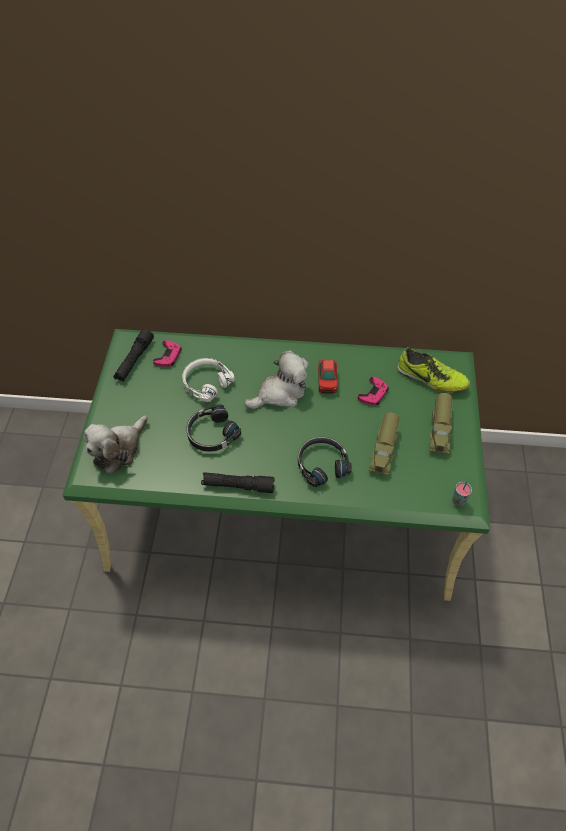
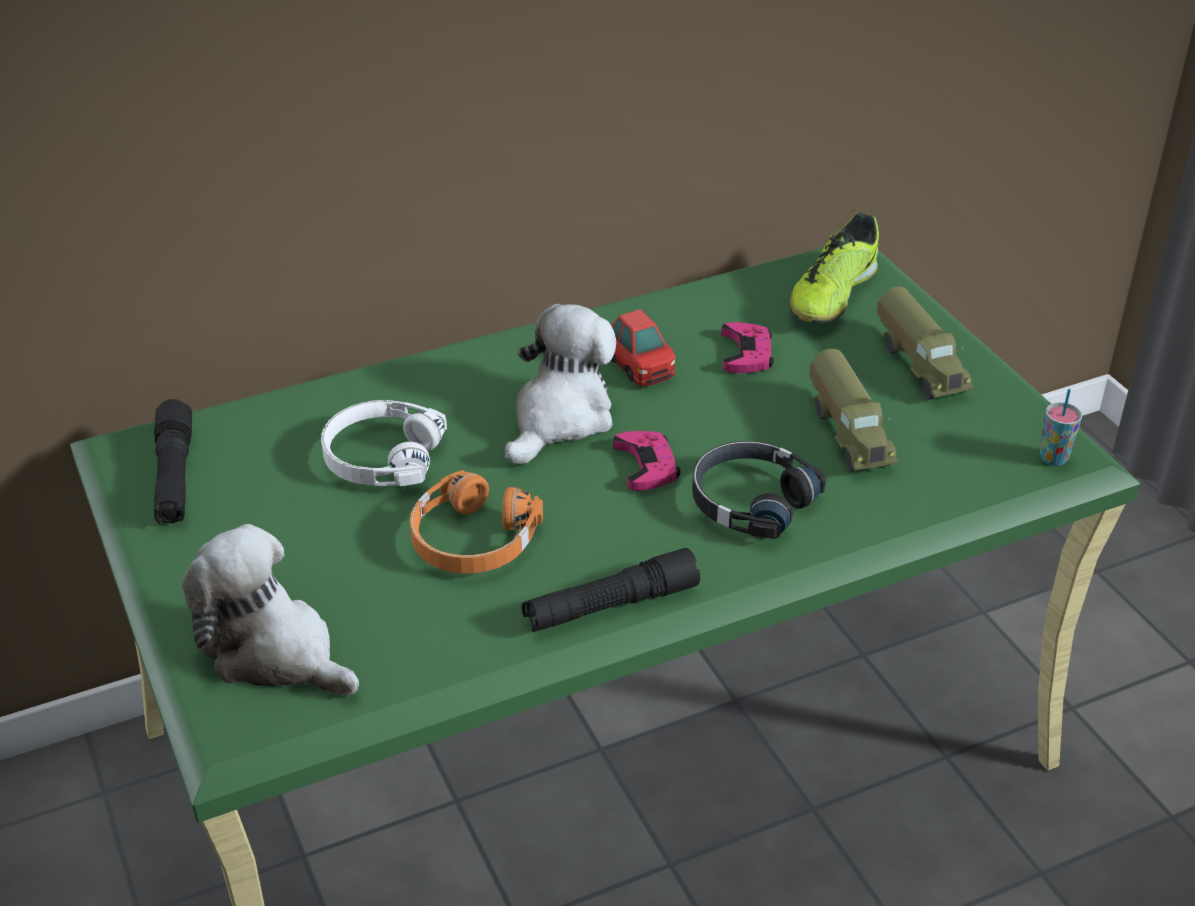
camera: 30 degrees left, 15 degrees down
(119, 449) = (274, 652): plush toy -> plush toy turned 120 degrees clockwise
(168, 356) = (251, 442): pink game controller -> pink game controller (646, 465)
(211, 434) = (472, 540): black headphones -> orange headphones
(431, 379) = (832, 295): shoe -> shoe turned 120 degrees clockwise

